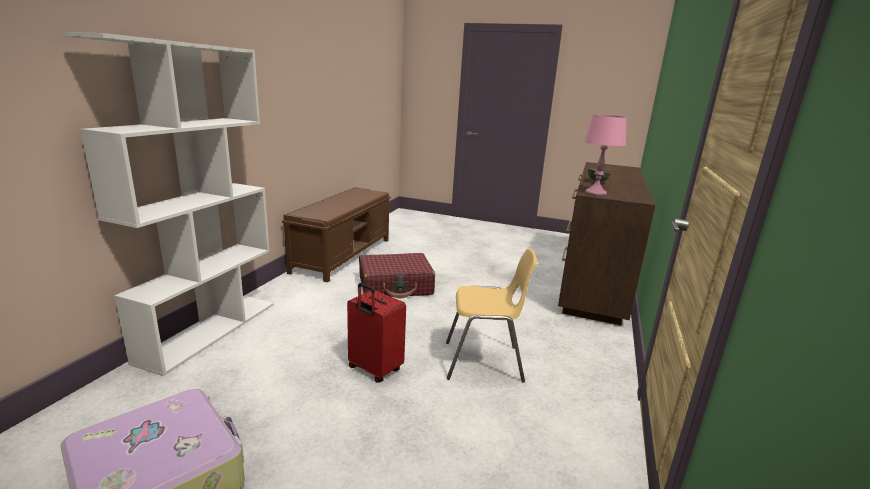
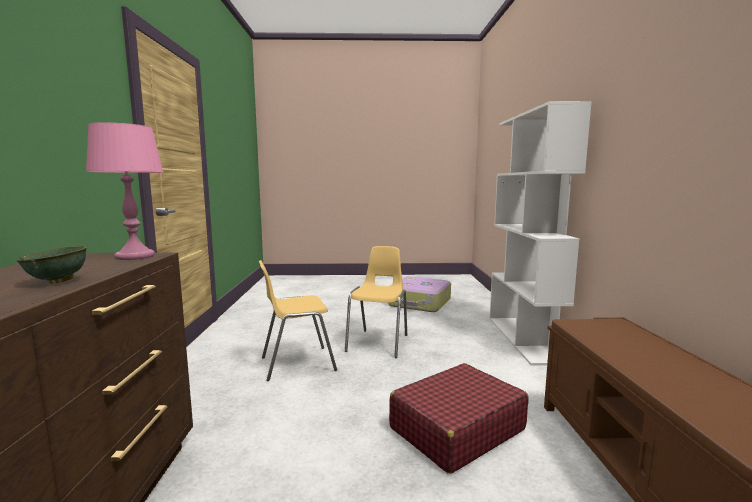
camera: 160 degrees right, 10 degrees down
(374, 370) = (379, 343): red suitcase -> yellow chair

